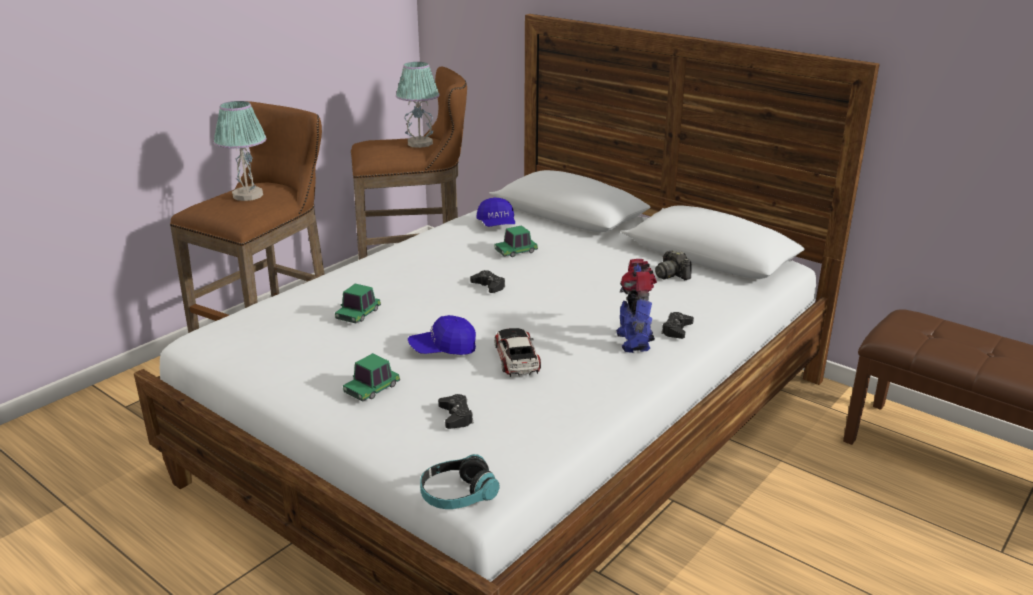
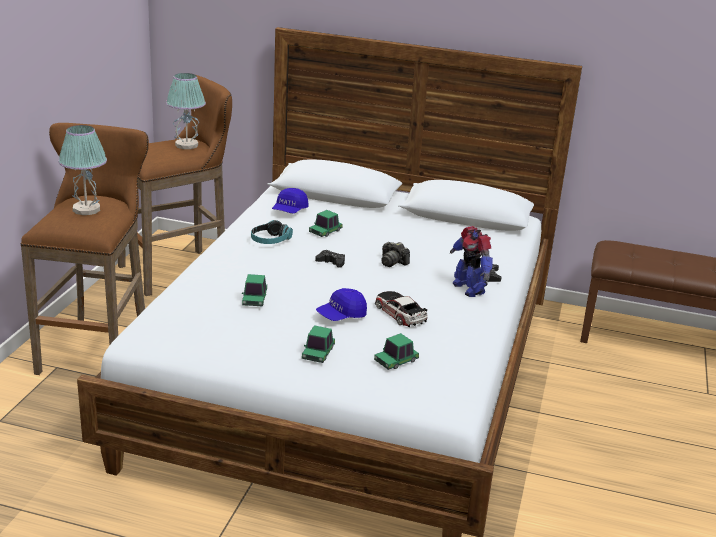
camera: 25 degrees left, 0 degrees up
(456, 416) = (396, 361): black game controller -> toy car
(458, 495) = (444, 411): headphones -> headphones (270, 240)
(497, 224) = (289, 211): blue cap -> blue cap turned 60 degrees clockwise
(672, 275) = (454, 235): camera -> camera (392, 262)

